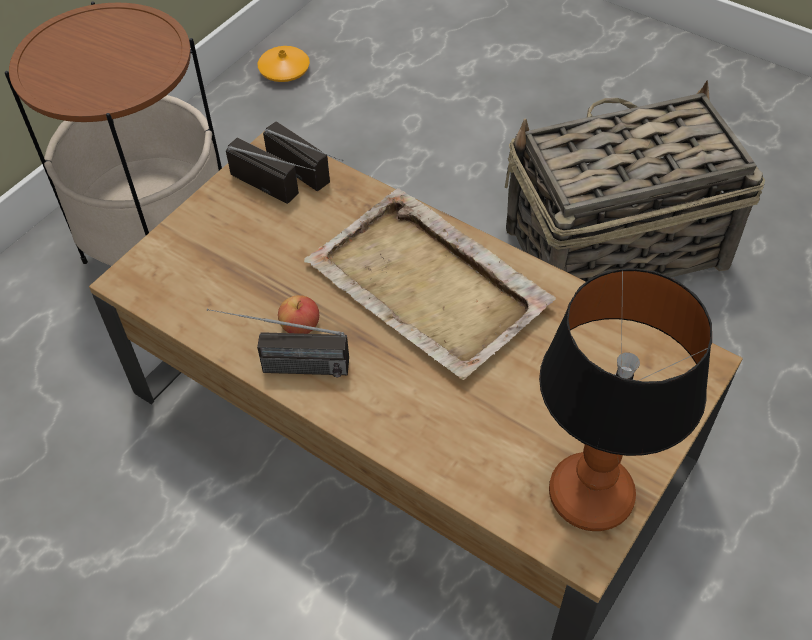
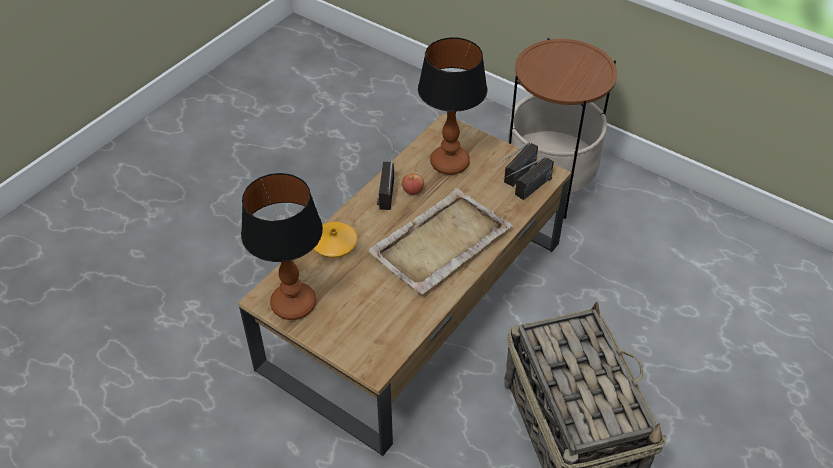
camera: 90 degrees right, 5 degrees down
(233, 273) = (450, 163): none -> table lamp
(284, 70) = (730, 235): orange vase -> orange vase (334, 244)

